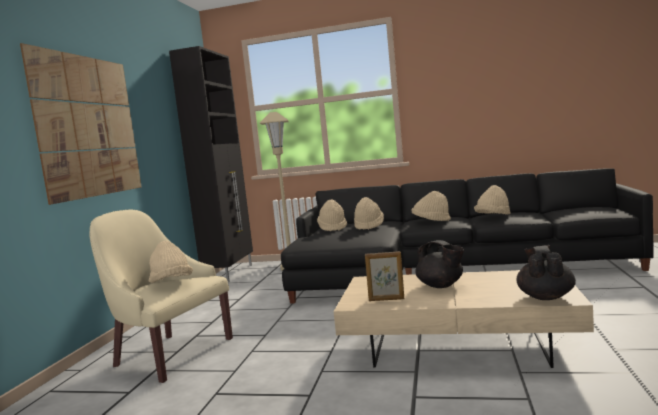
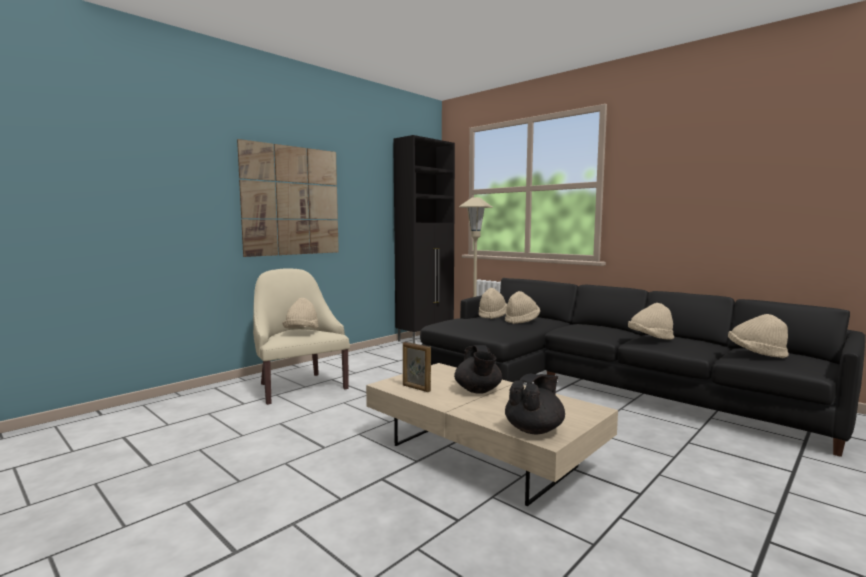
camera: 30 degrees right, 0 degrees up
(431, 221) = (584, 329): beige hat -> beige hat (756, 353)

